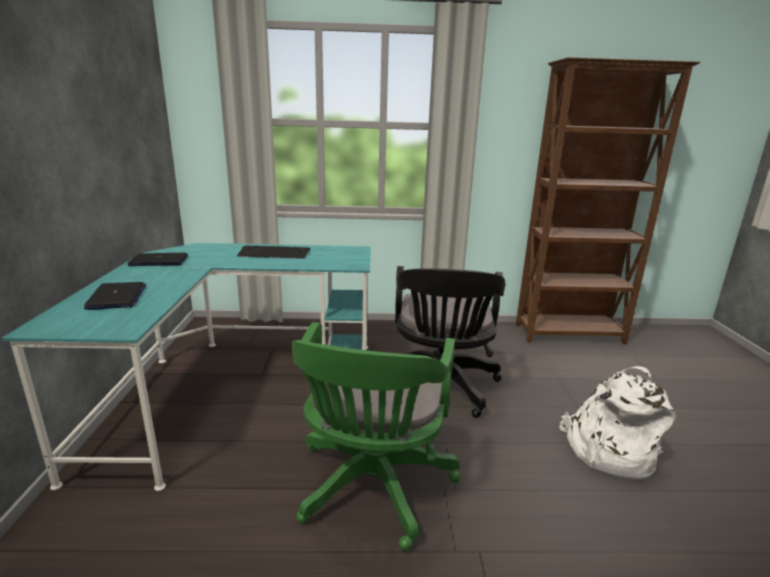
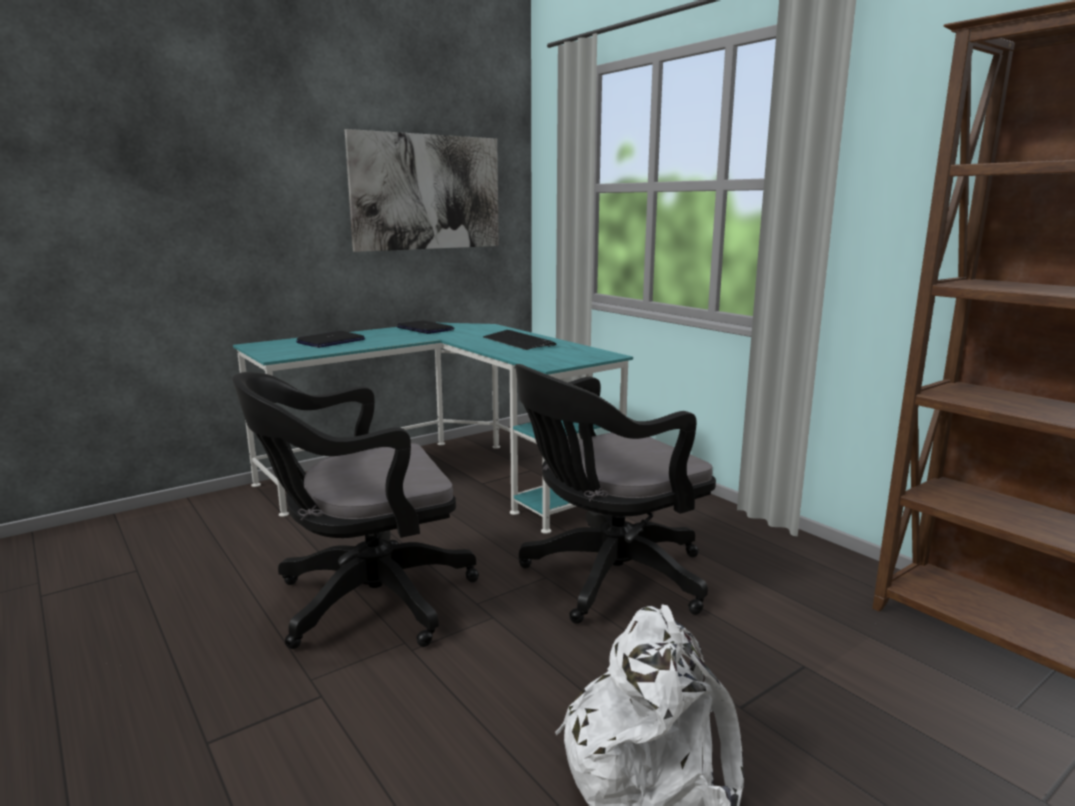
camera: 55 degrees right, 5 degrees down
(116, 125) = (427, 192): none -> picture
(372, 489) = (364, 601): green office chair -> black office chair

